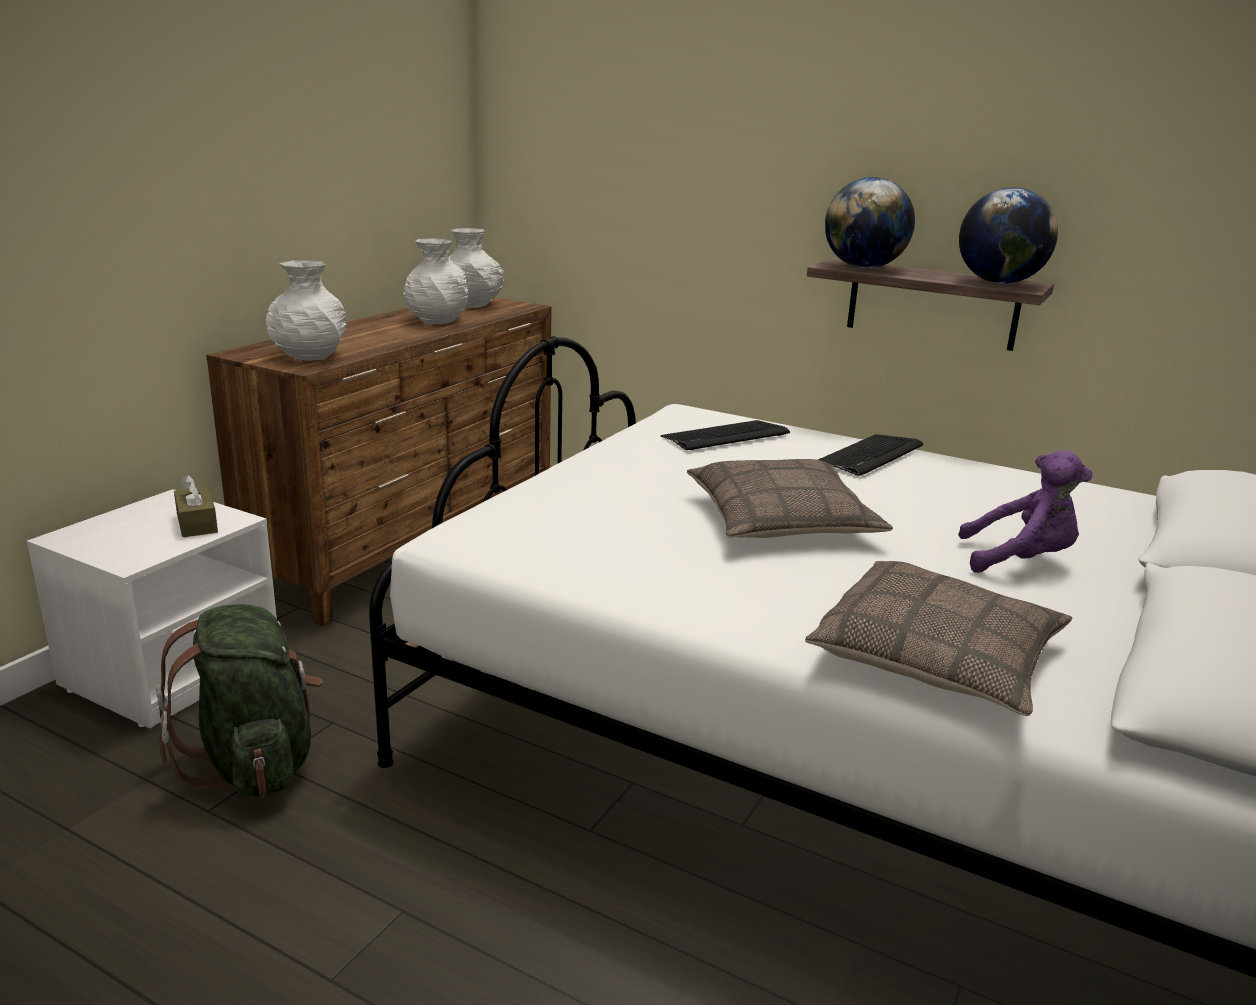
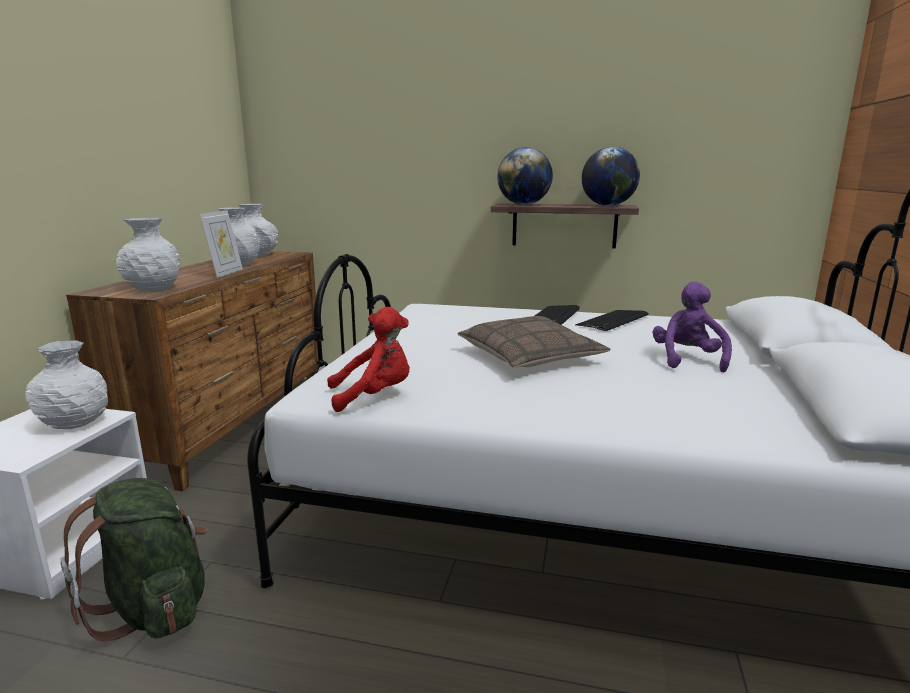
camera: 15 degrees left, 5 degrees down
(197, 523) = (76, 423): brown tissue box -> white vase
(412, 336) = (225, 273): none -> picture frame
(531, 550) = (374, 396): none -> red plush toy
(725, 437) = (458, 316): keyboard -> keyboard (613, 321)
(937, 657) = (692, 421): pillow -> none
(1020, 561) = (687, 360): purple plush toy -> purple plush toy turned 75 degrees counterclockwise

